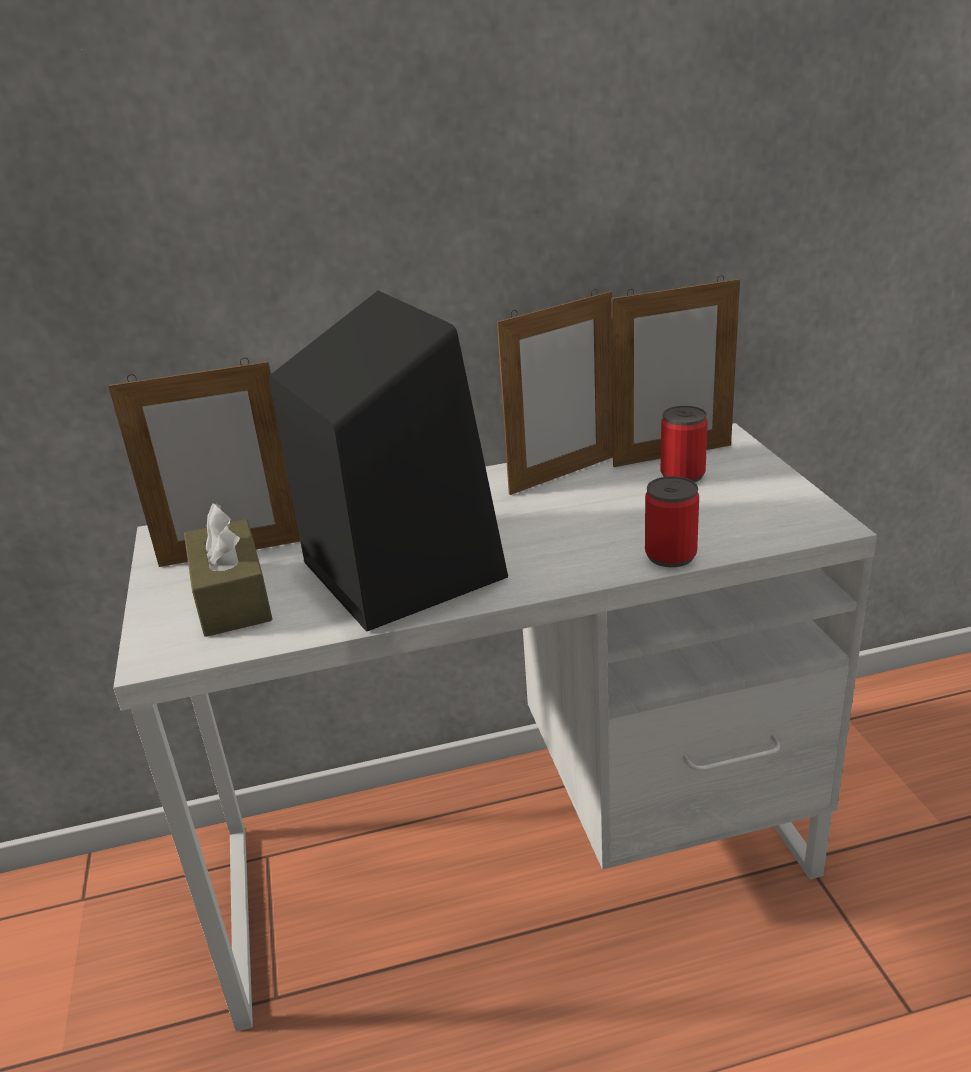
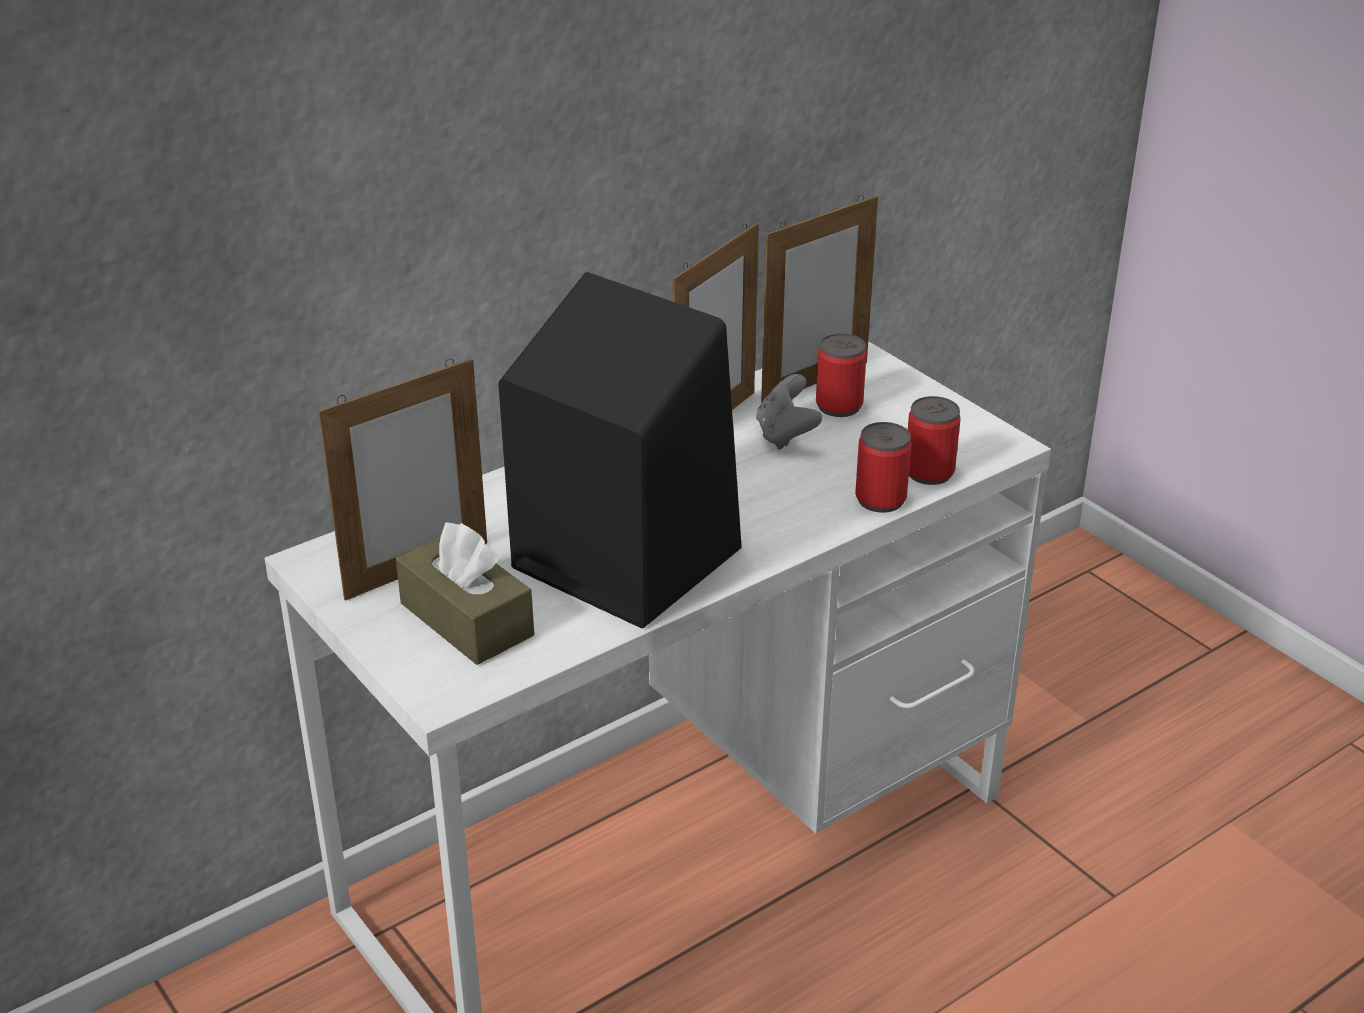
camera: 25 degrees left, 5 degrees up
(618, 492) = (786, 435): none -> grey game controller
(734, 539) = (929, 472): none -> can

